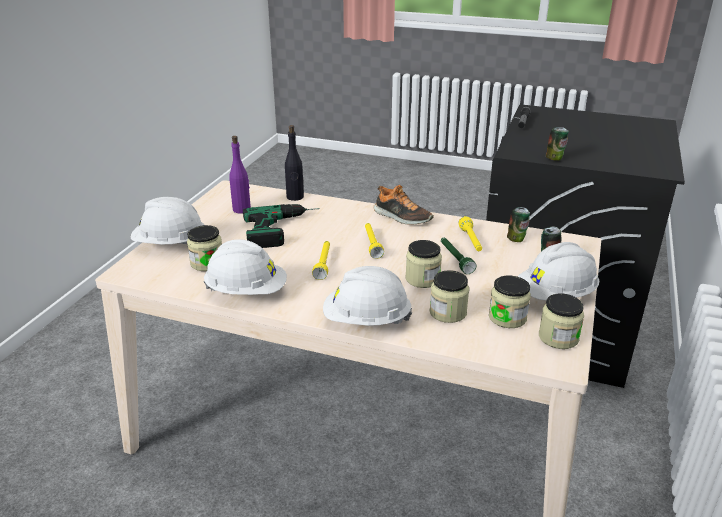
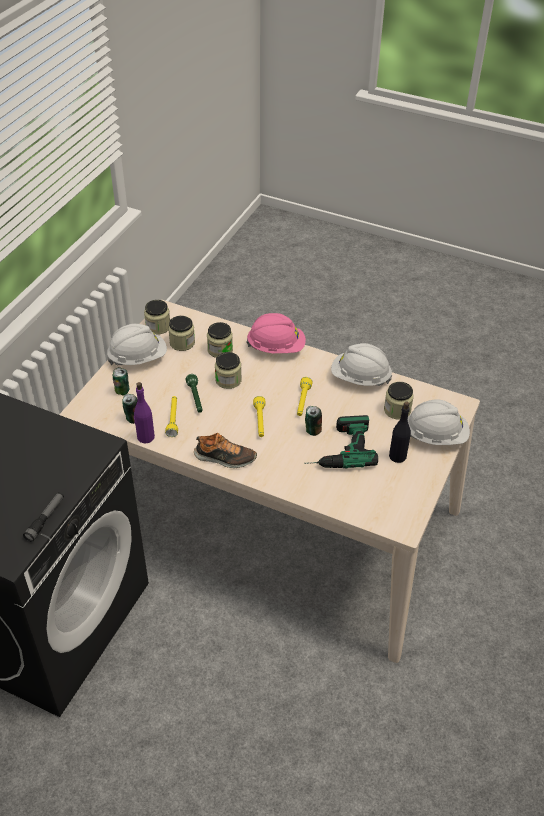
camera: 175 degrees left, 15 degrees up
(242, 209) = (382, 484): purple bottle -> purple bottle (145, 437)
(295, 197) = (329, 502): black bottle -> black bottle (397, 456)
(366, 321) = (276, 347): white hard hat -> pink hard hat
(401, 217) = (225, 458): shoe -> shoe turned 150 degrees clockwise
(555, 158) = (66, 431): can -> can (312, 430)

